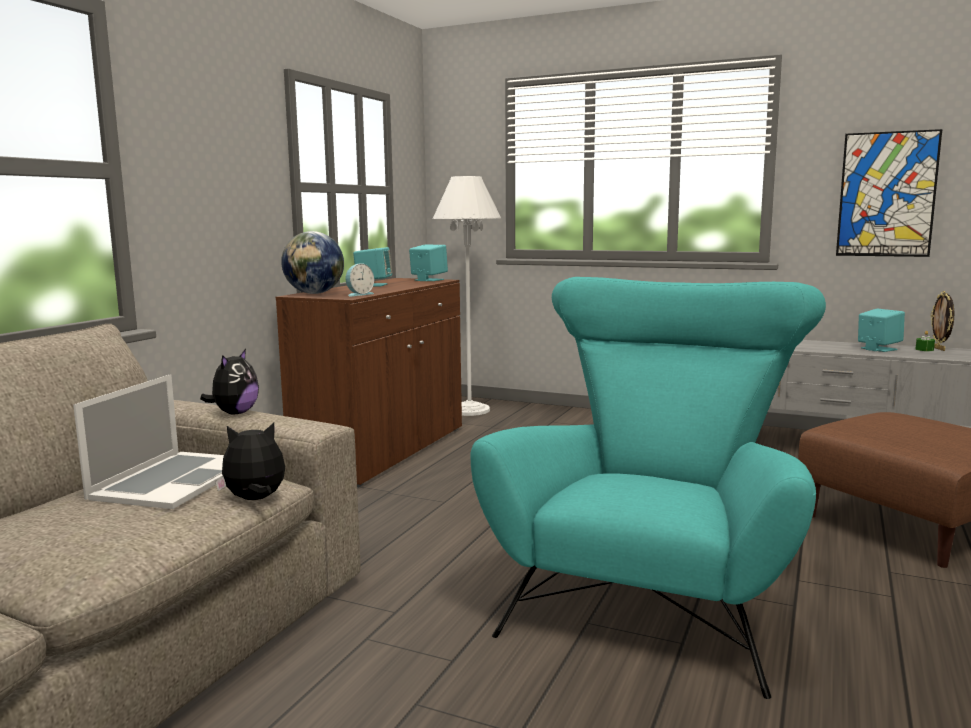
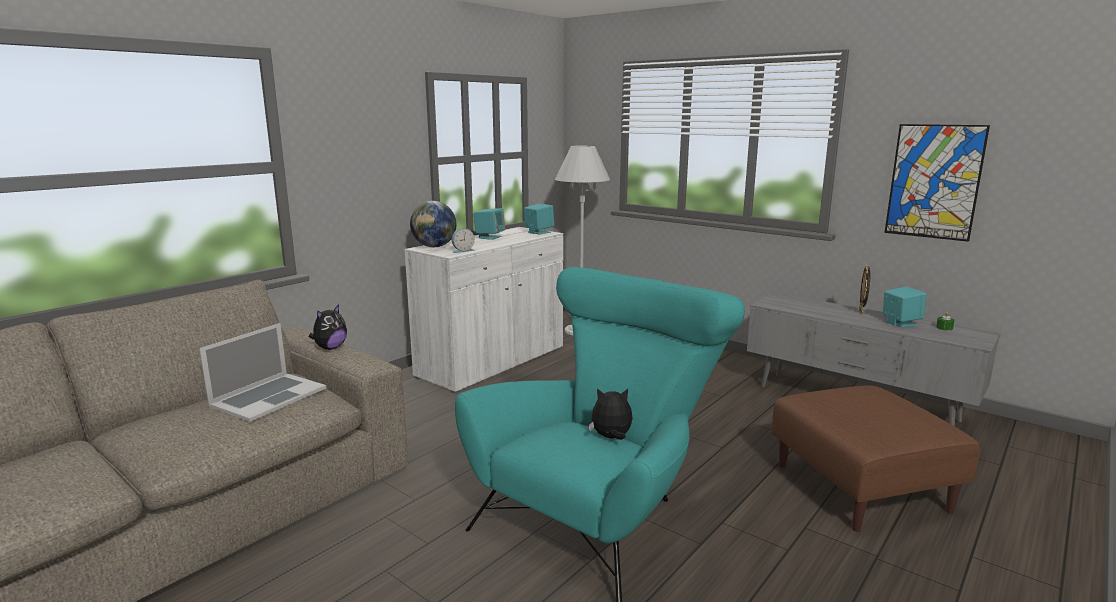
camera: 15 degrees right, 5 degrees up
(255, 500) = (306, 419): plush toy -> plush toy (611, 438)
(383, 451) = (492, 362): brown cabinet -> white cabinet
(939, 349) = (960, 328): picture frame -> picture frame (861, 312)

